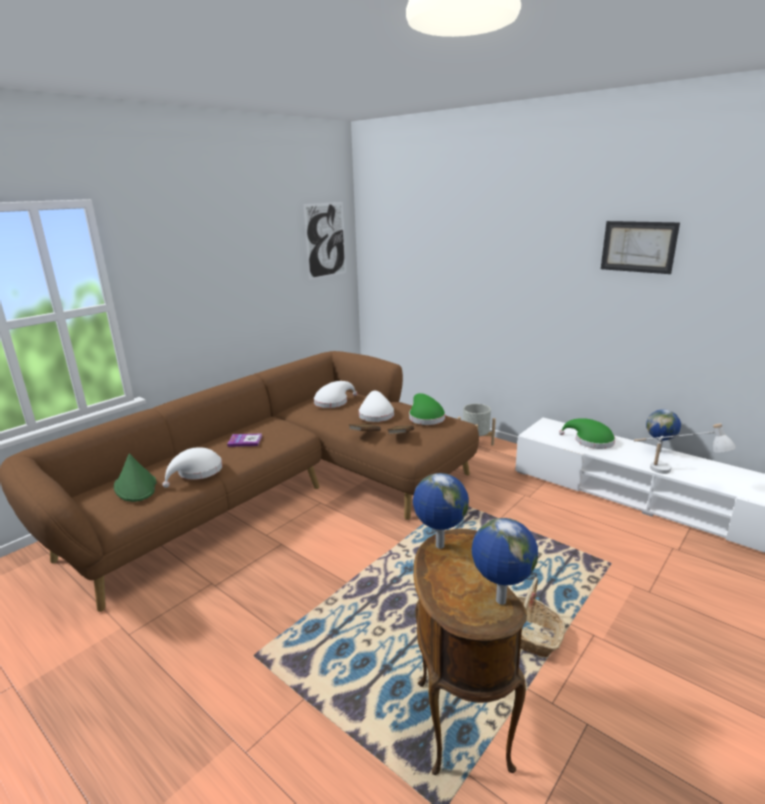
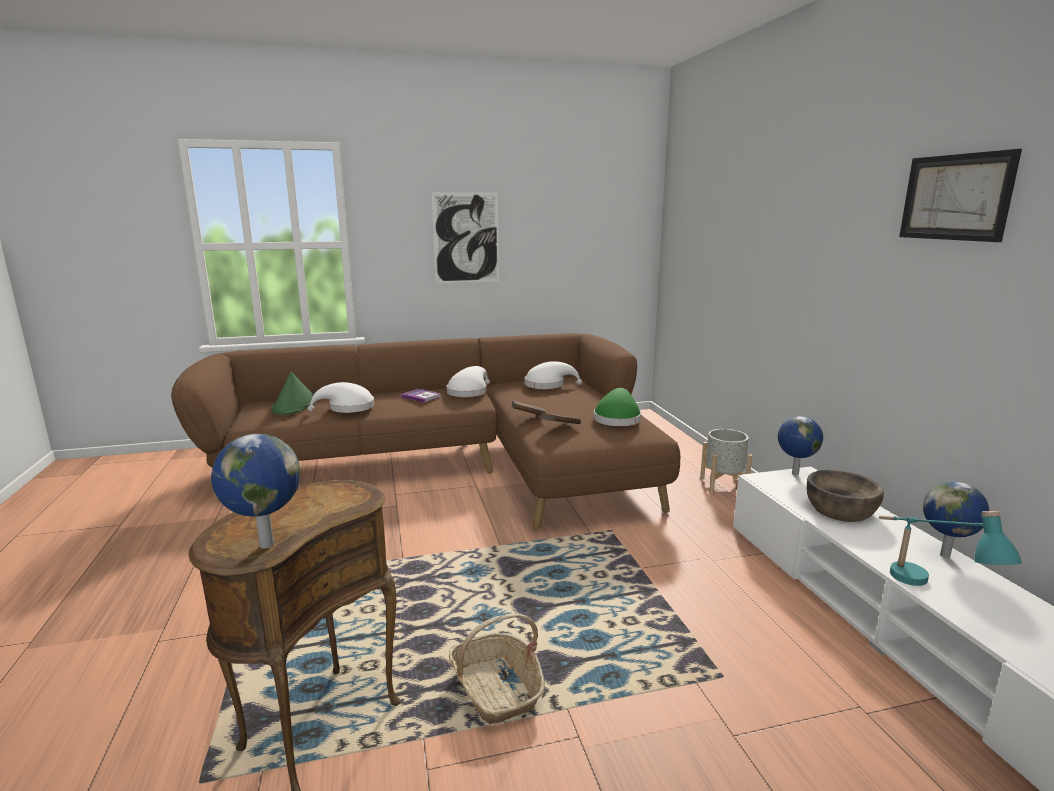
camera: 35 degrees right, 5 degrees down
(325, 240) = (613, 206): picture -> picture (466, 238)
(376, 414) = (568, 404): white hat -> white hat (469, 392)
(439, 546) = (321, 488): globe -> globe (794, 474)
(590, 441) = (840, 510): green hat -> brown bowl
(675, 474) = (926, 591): white table lamp -> turquoise table lamp

